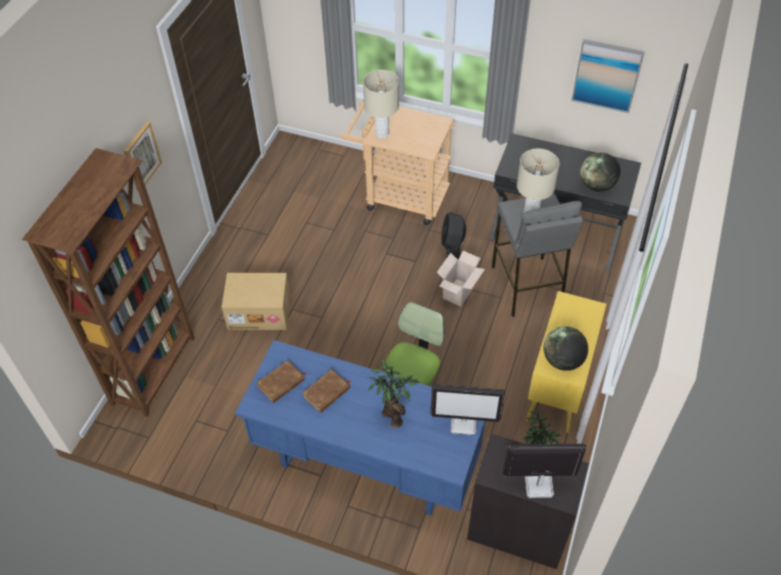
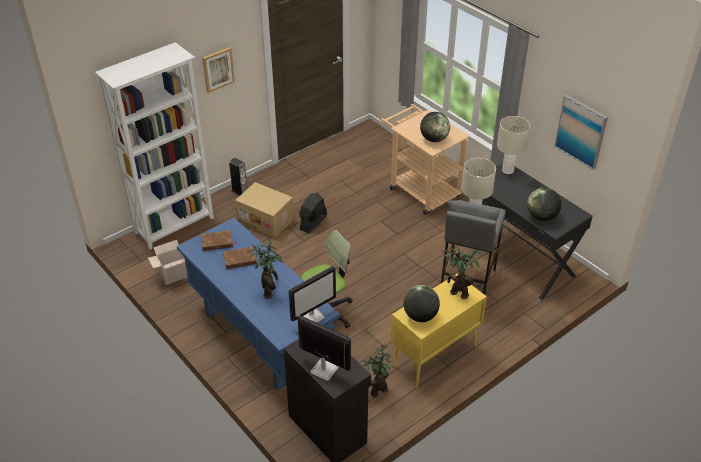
camera: 30 degrees right, 10 degrees down
(155, 370) = (175, 226): brown bookcase -> white bookcase
(199, 288) = (240, 191): none -> speaker
(382, 133) = (409, 127): beige table lamp -> beige table lamp (507, 170)
(420, 138) = (434, 139): none -> globe
(452, 246) = (432, 235): black fan -> black fan (313, 222)
(458, 293) = (411, 266): cardboard box -> cardboard box (174, 276)
(464, 423) = (312, 316): monitor -> monitor turned 75 degrees counterclockwise
(576, 313) = (457, 292): none -> potted plant

